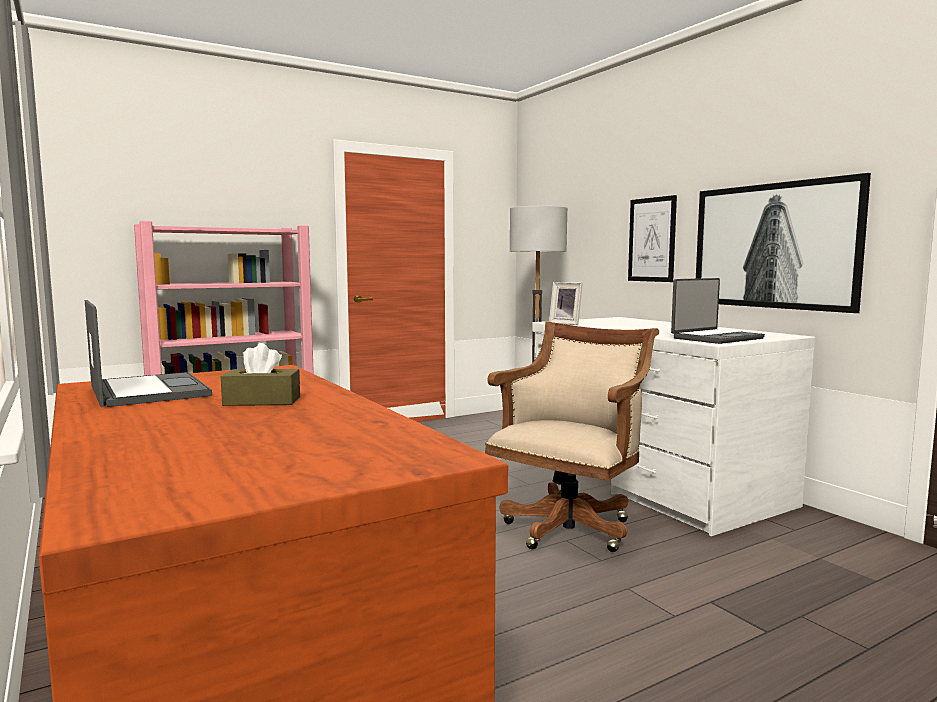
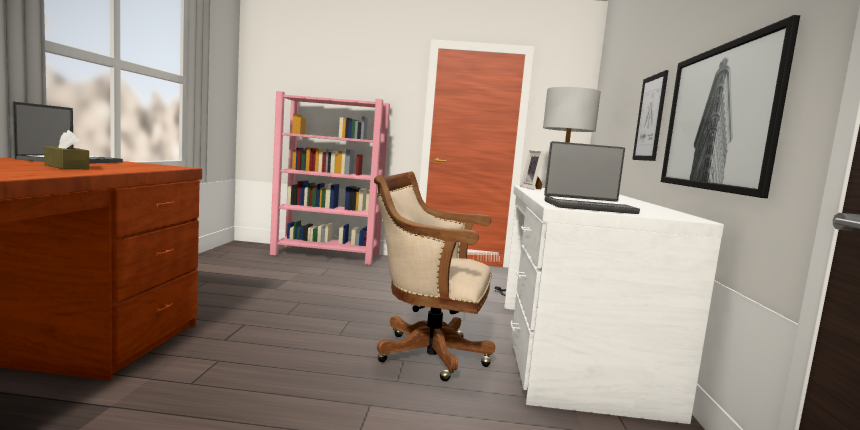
camera: 35 degrees right, 0 degrees up
(571, 527) = (426, 354): office chair -> office chair turned 150 degrees counterclockwise

